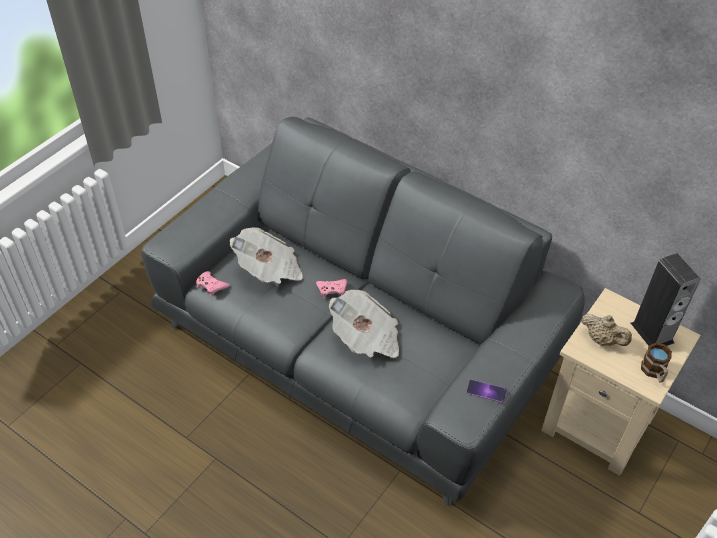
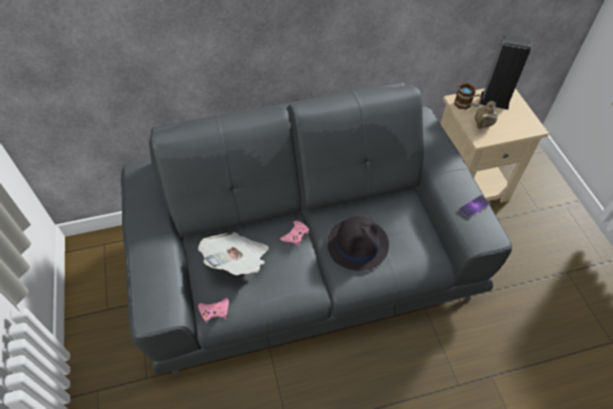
camera: 50 degrees left, 5 degrees up
(366, 338) = (358, 244): newspaper -> black hat
(602, 340) = (483, 124): beige teapot -> beige teapot turned 135 degrees clockwise
(654, 372) = (524, 119): mug -> mug (466, 105)

